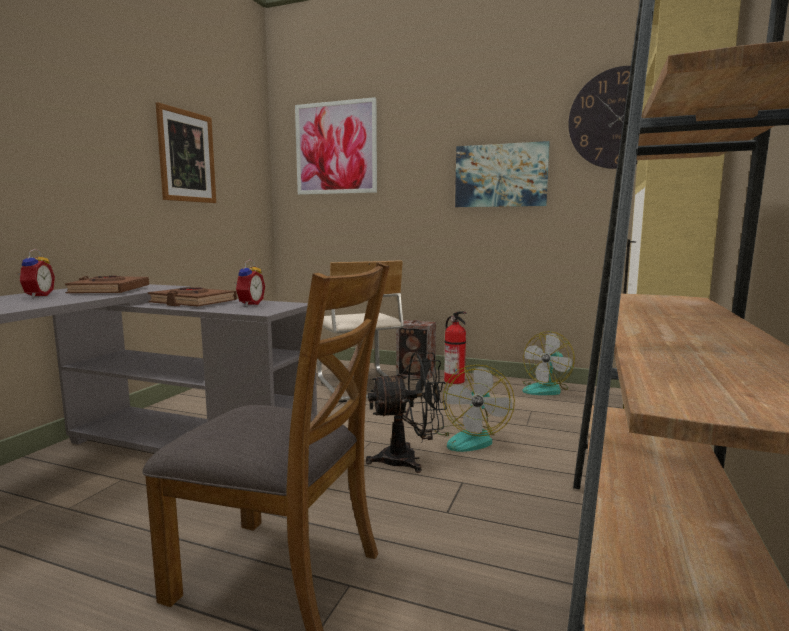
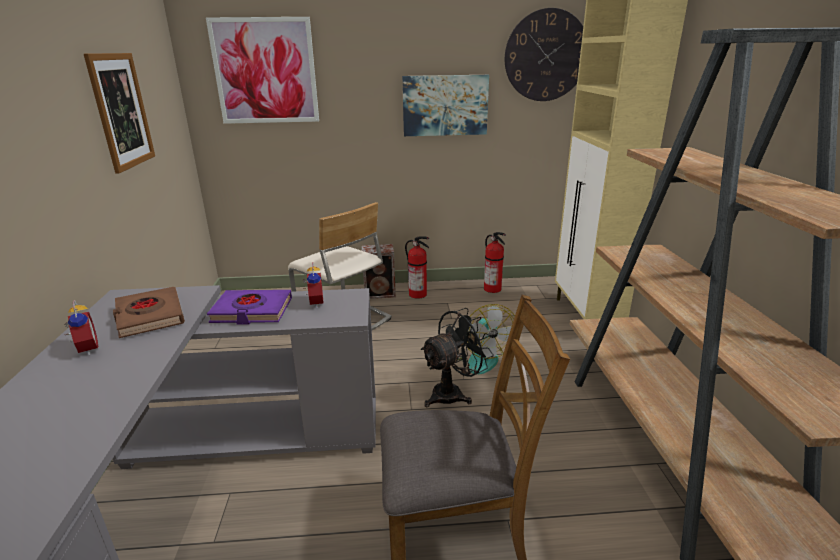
camera: 25 degrees left, 15 degrees up
(193, 302) = (252, 311): brown book -> purple book
(546, 389) = (493, 289): fan -> fire extinguisher

